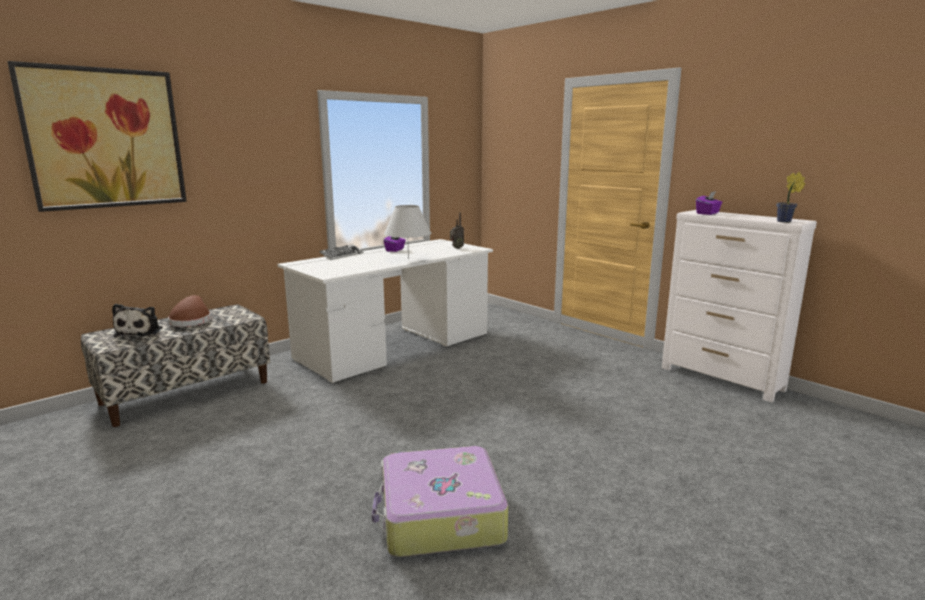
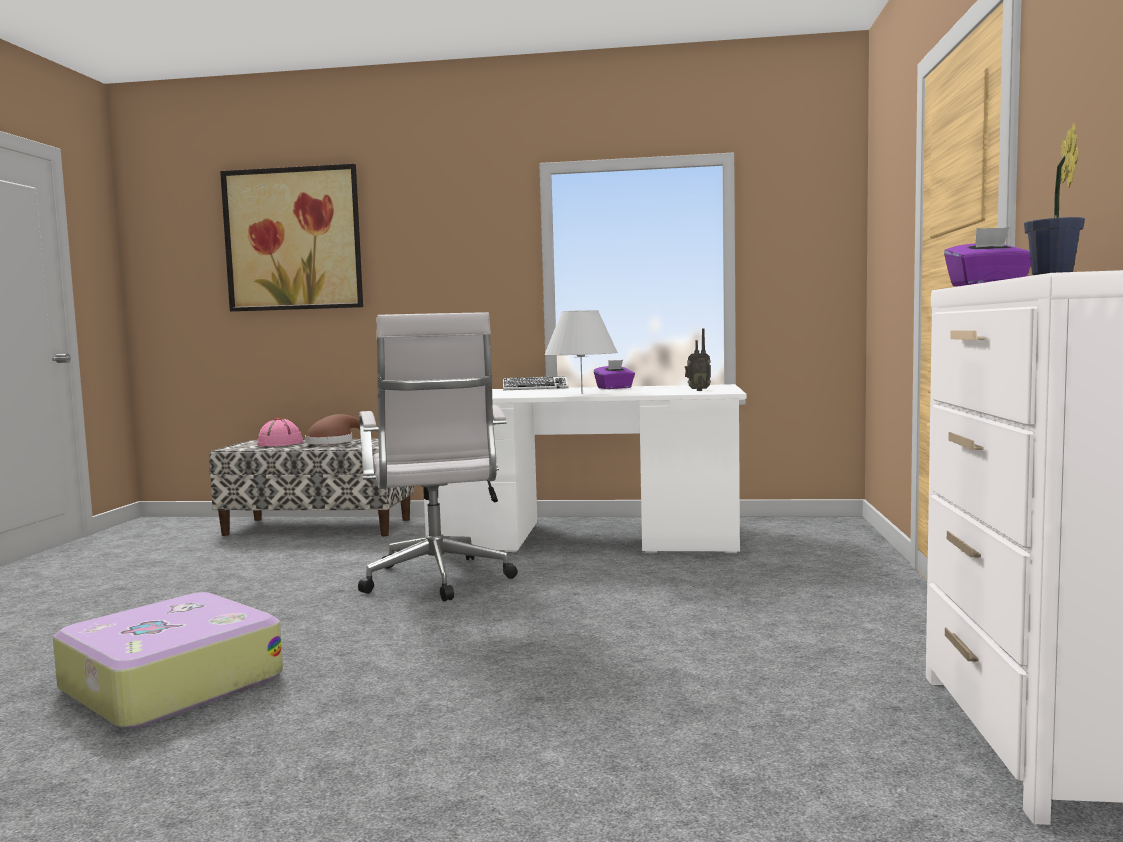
camera: 50 degrees right, 10 degrees down
(141, 331) = (280, 444): plush toy -> pink hat
(394, 398) = (437, 581): none -> white office chair

